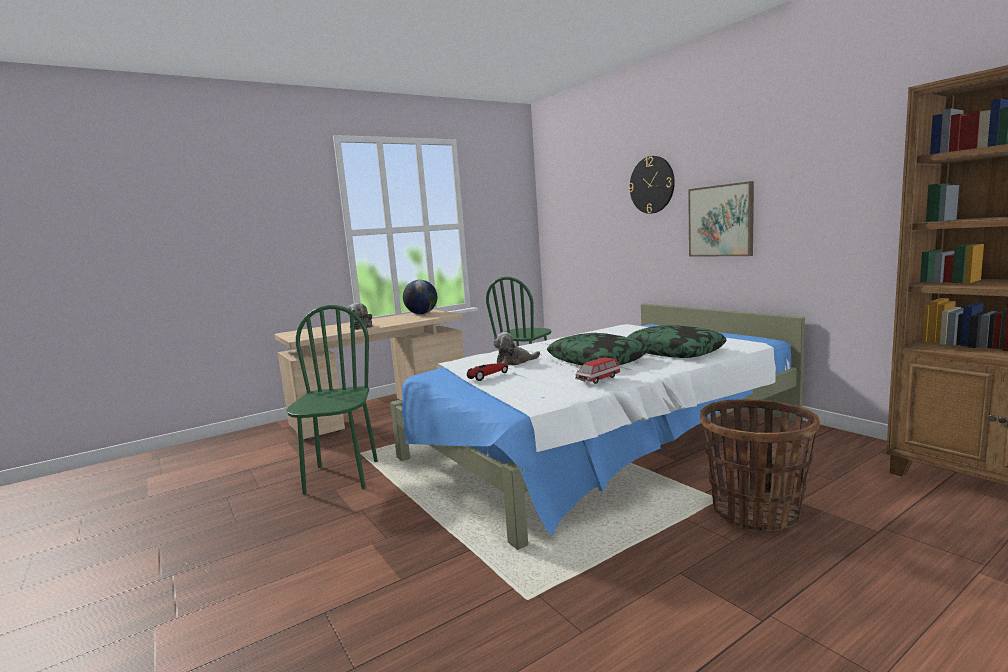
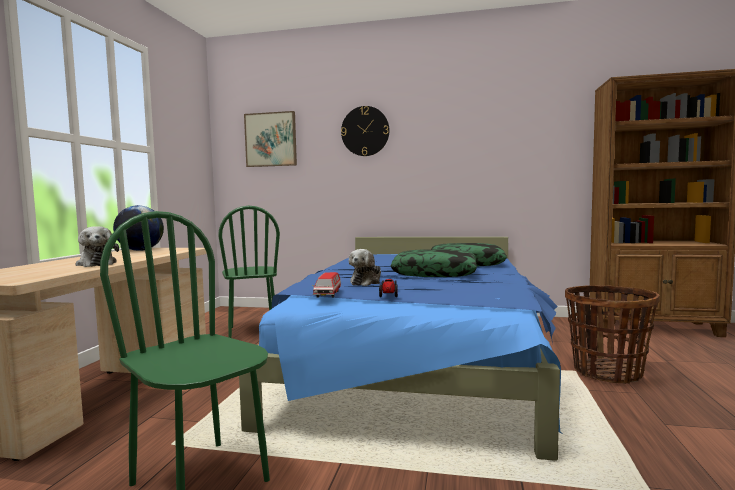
camera: 45 degrees left, 5 degrees down
(598, 379) = (494, 281): toy car -> toy car (327, 294)
(600, 440) = (416, 357): white bed -> blue bed
(721, 221) = (434, 164): picture -> picture (271, 139)

